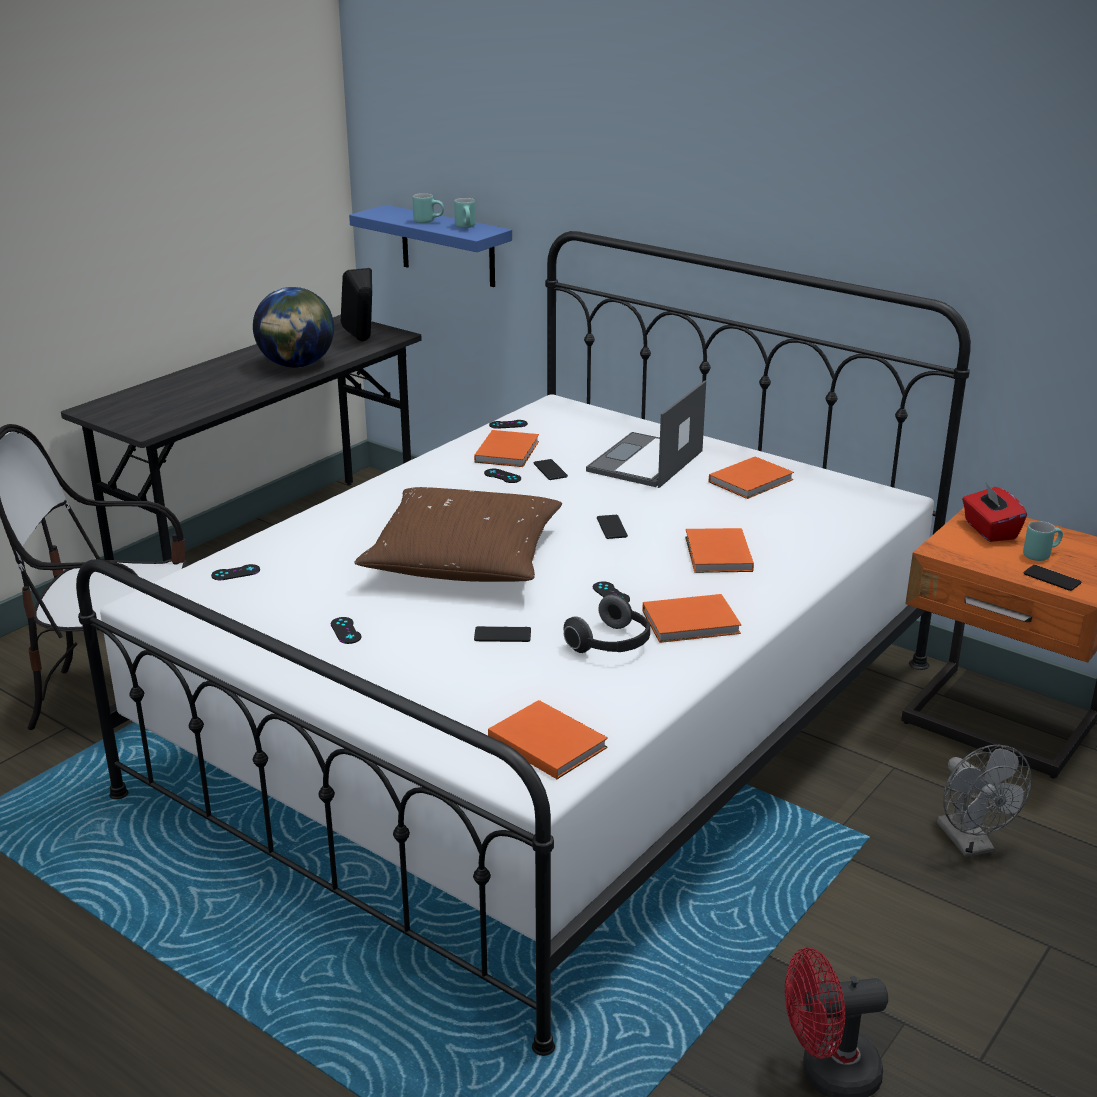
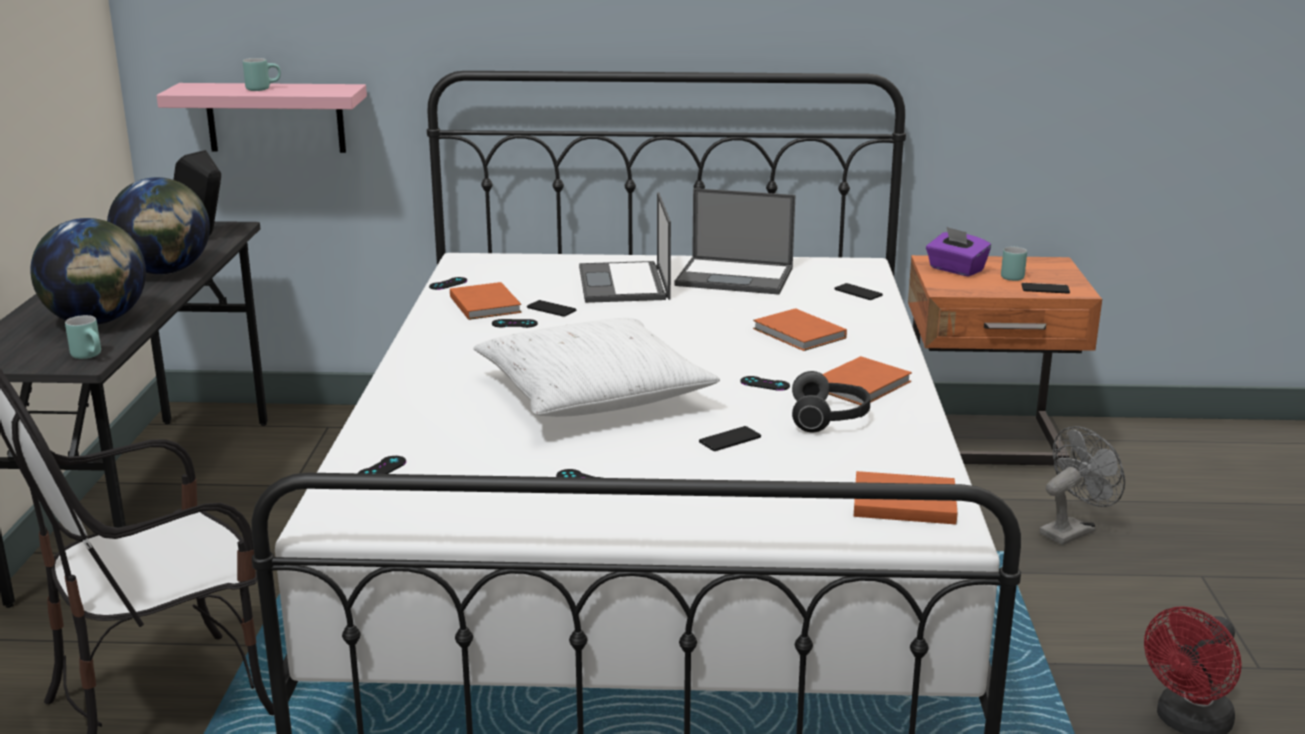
camera: 35 degrees left, 5 degrees down
(199, 397) = (97, 321): none -> globe
(448, 246) = (275, 117): blue shelf -> pink shelf
(464, 558) = (593, 394): brown pillow -> white pillow
(467, 227) = (317, 88): turquoise mug -> turquoise mug (91, 356)
(611, 527) = (681, 337): phone -> phone (858, 292)
(753, 481) = (736, 277): orange book -> laptop
(971, 844) = (1072, 530): grey fan -> grey fan turned 75 degrees counterclockwise
(989, 530) = (956, 269): red tissue box -> purple tissue box

